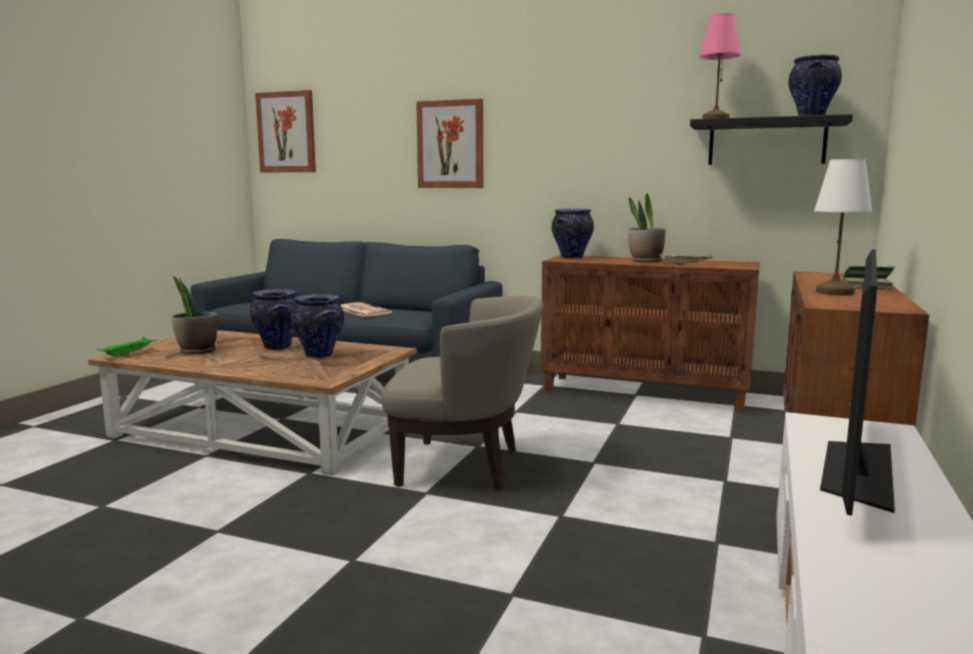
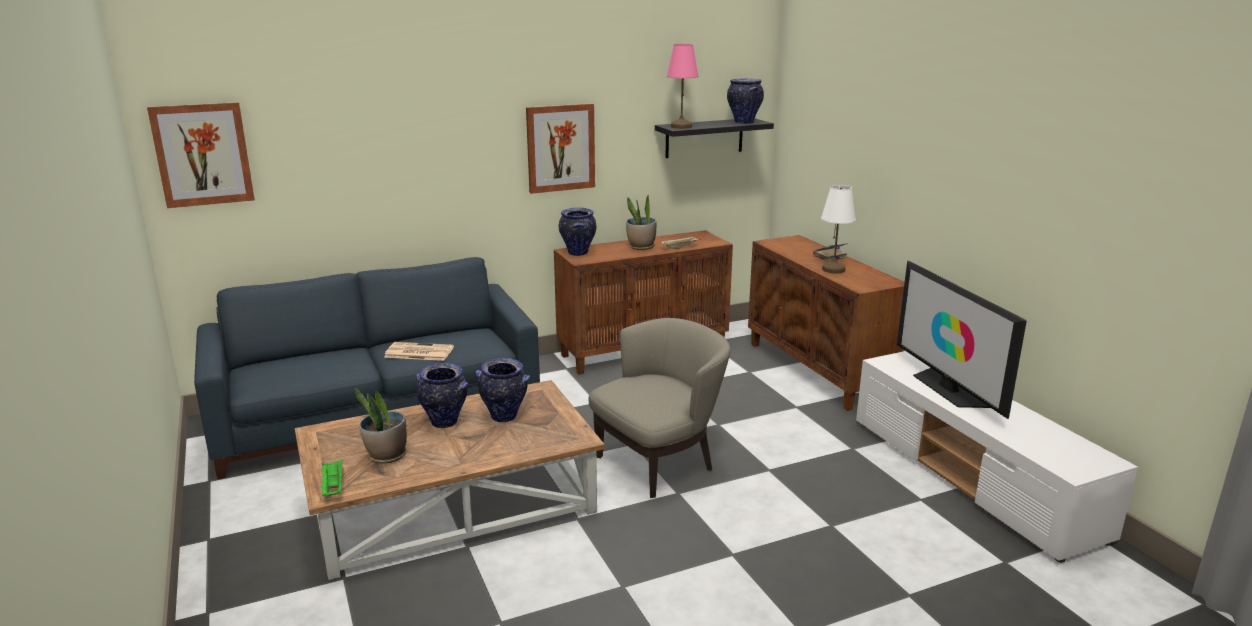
camera: 45 degrees left, 10 degrees up
(450, 144) = (432, 156): picture -> picture (560, 148)

